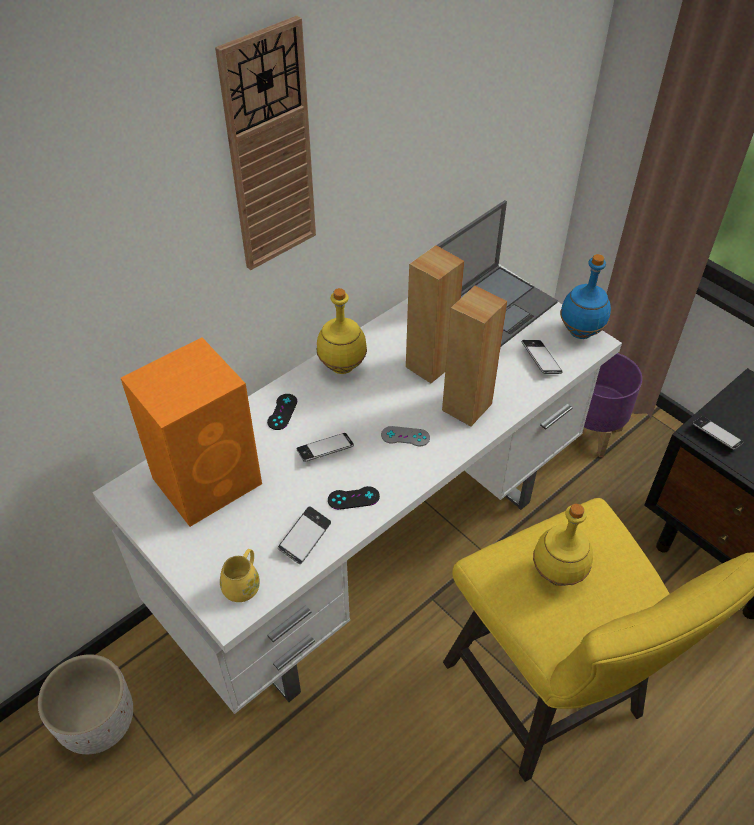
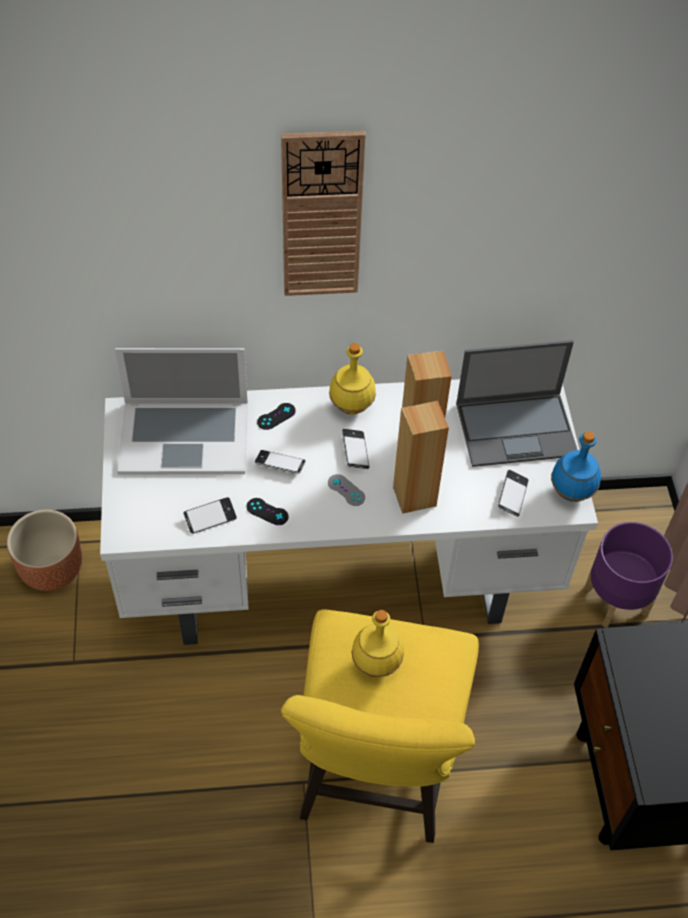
camera: 35 degrees right, 5 degrees up
(97, 722) = (51, 569): white planter -> brown planter
(209, 479) = (184, 436): orange speaker -> laptop
(243, 584) = (145, 522): yellow mug -> none
(716, 435) = (632, 654): phone -> phone (355, 451)

